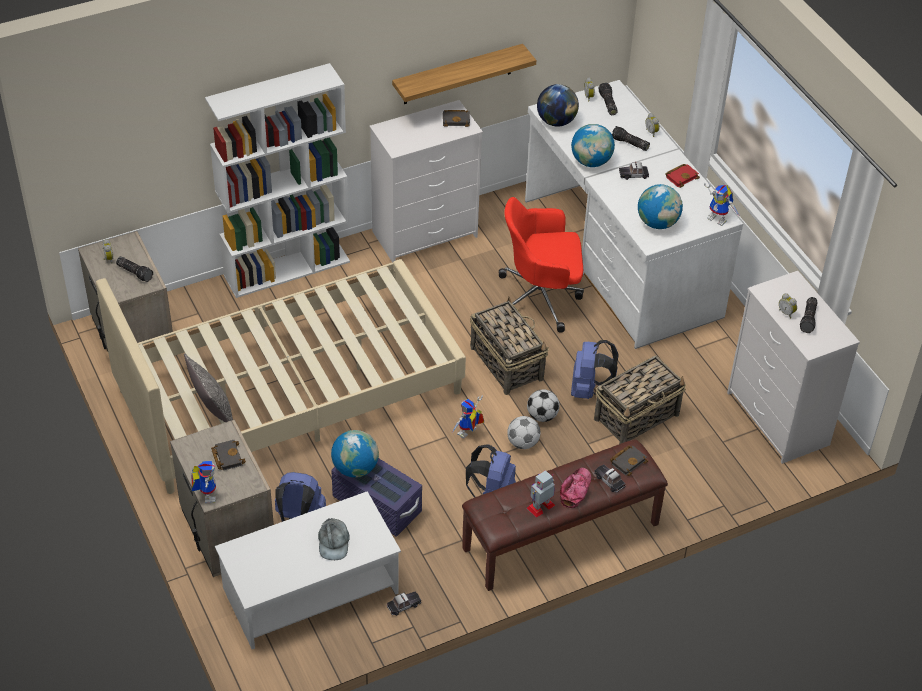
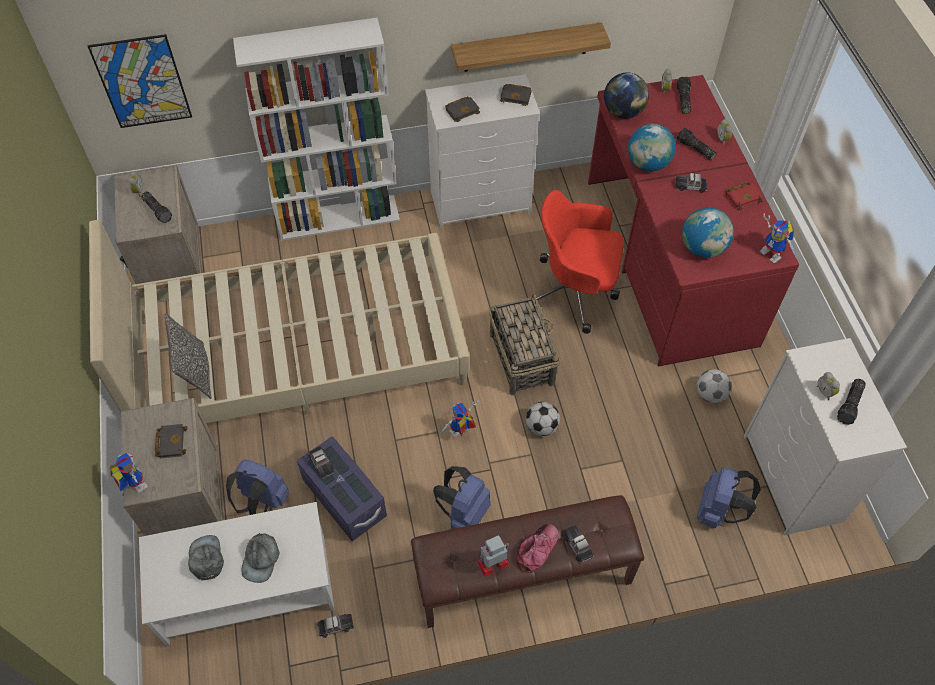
camera: 15 degrees right, 10 degrees up
(119, 149) = (142, 82): none -> picture
(206, 493) = (133, 483): toy robot -> toy robot turned 45 degrees counterclockwise
(283, 551) = (206, 558): none -> grey cap
(355, 468) = (321, 463): globe -> toy car
(523, 443) = (513, 455): football -> football (710, 394)
(589, 389) = (598, 404): blue backpack -> blue backpack (718, 511)
(619, 258) = (667, 260): white desk -> red desk
(628, 461) = (605, 524): black book -> black book (462, 110)
(637, 416) = (641, 446): basket -> none

